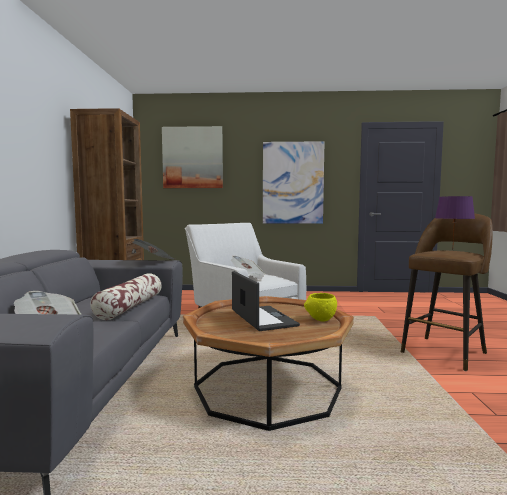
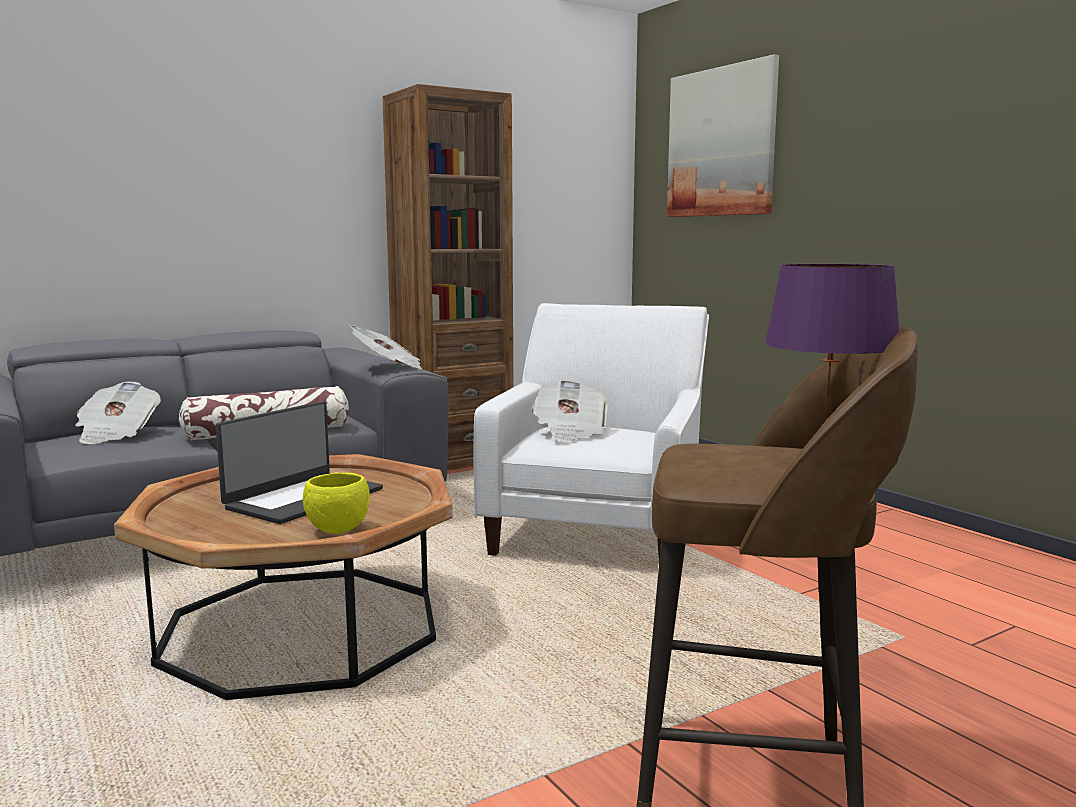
camera: 55 degrees right, 5 degrees up
(293, 183) = (935, 194): picture -> none

